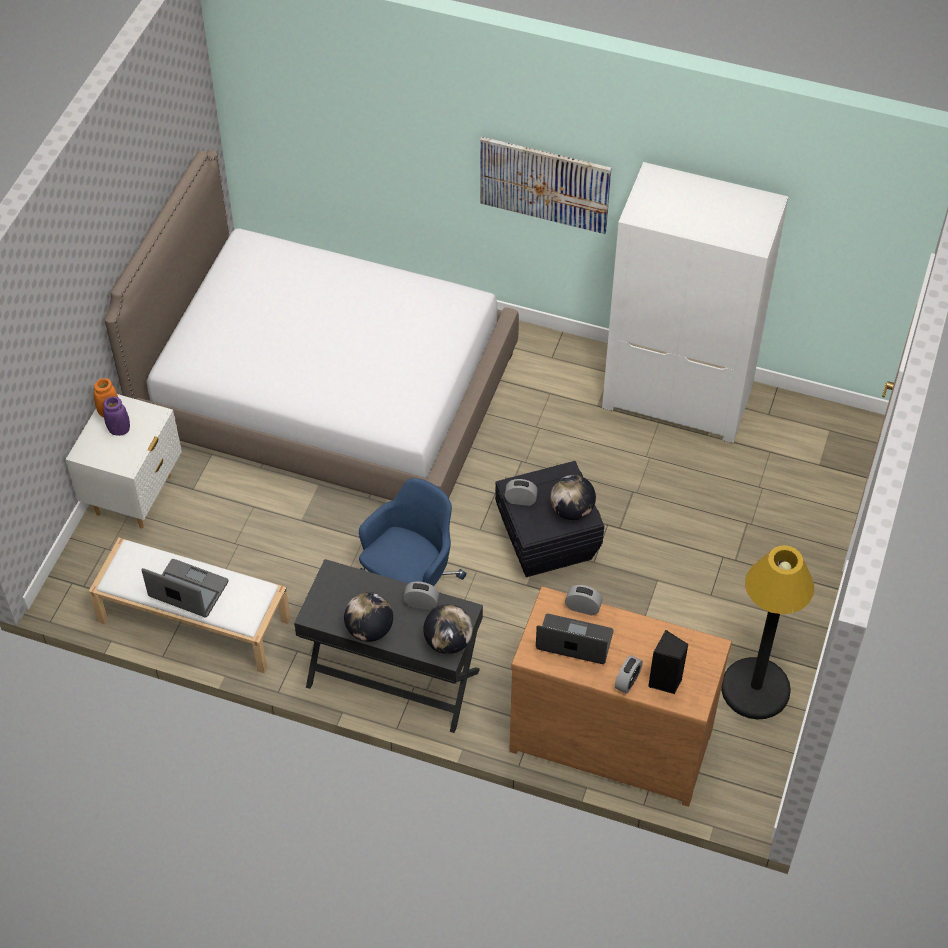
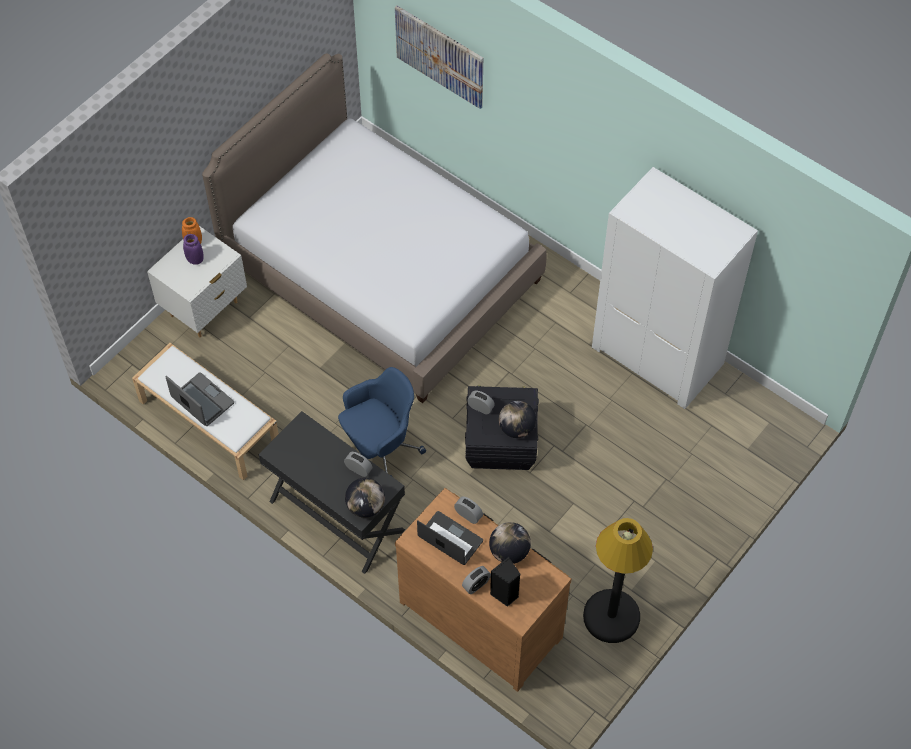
camera: 20 degrees right, 5 degrees up
(369, 630) = (311, 477): globe -> globe (509, 552)
(544, 184) = (581, 158): picture -> picture (440, 56)

